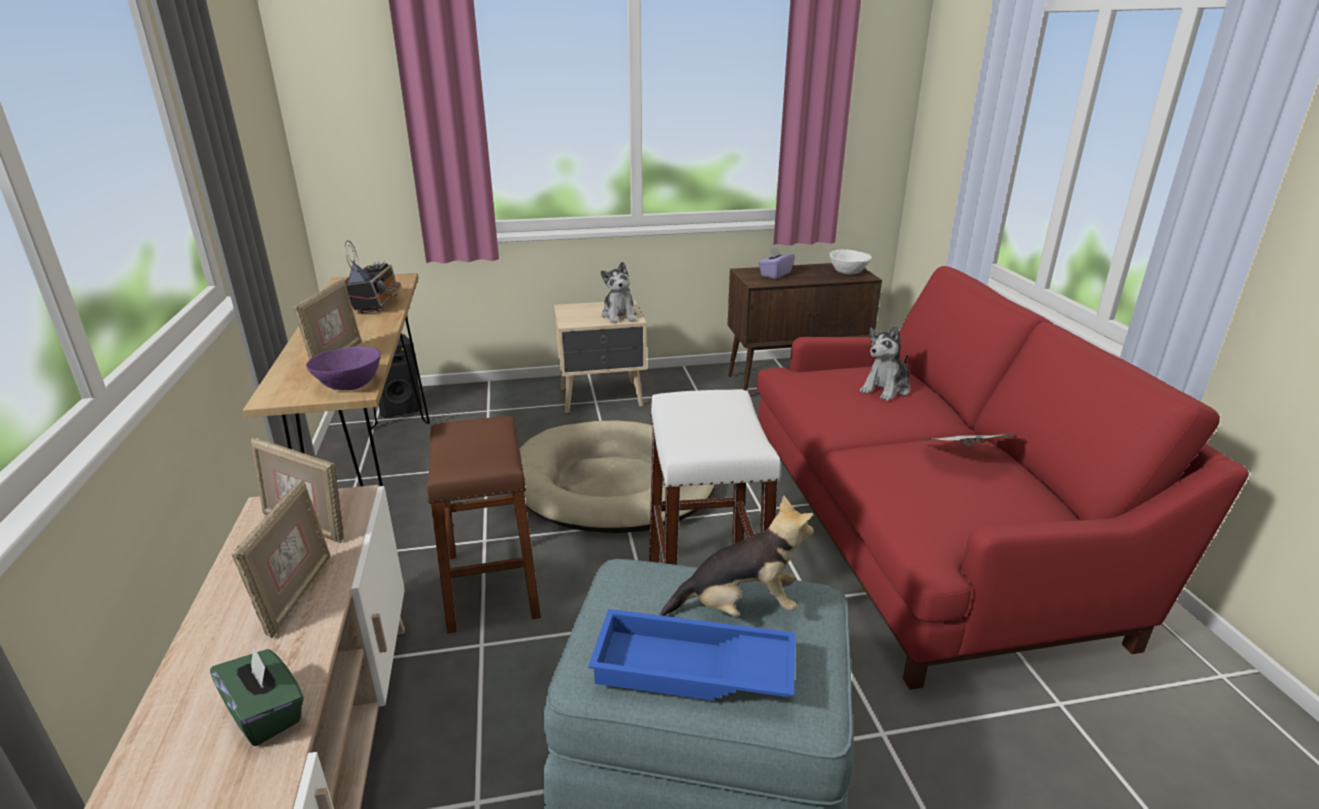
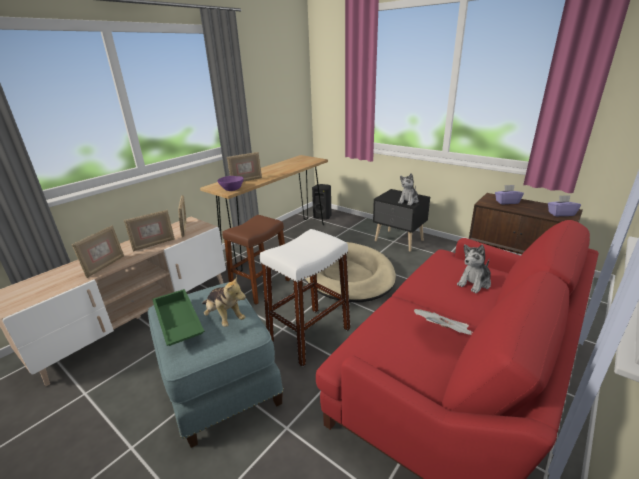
camera: 50 degrees right, 0 degrees up
(266, 713) = (105, 266): green tissue box -> picture frame
(375, 305) = (291, 167): radio -> none
(602, 398) = (399, 241): beige nightstand -> black nightstand
(691, 671) = (177, 322): blue tray -> green tray
(848, 272) = (561, 214): white bowl -> purple tissue box
(886, 389) = (474, 283): plush toy -> plush toy turned 45 degrees counterclockwise

